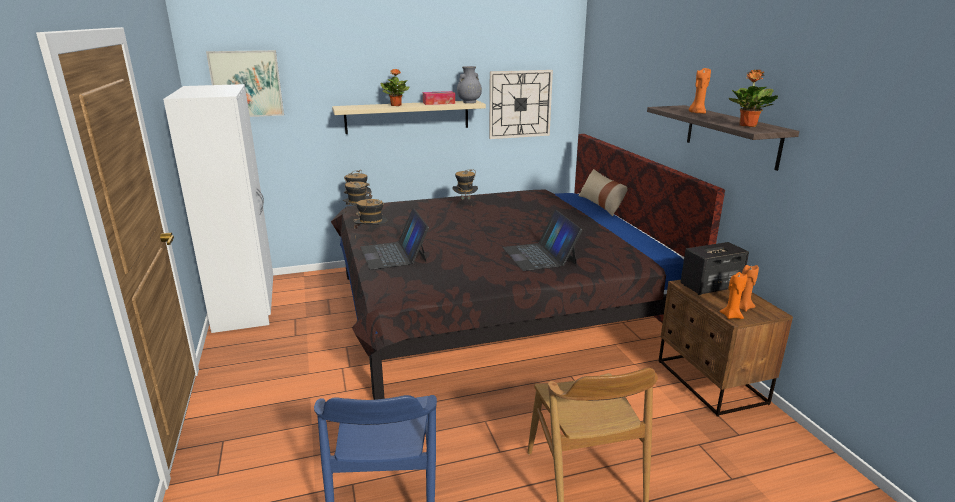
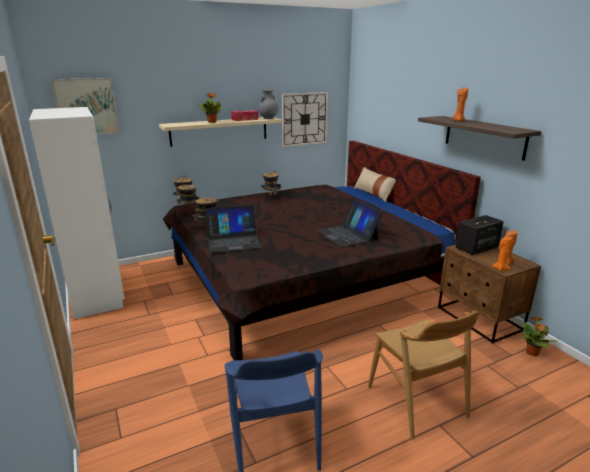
camera: 10 degrees left, 0 degrees up
(394, 254) = (233, 241): laptop -> laptop turned 75 degrees counterclockwise
(747, 126) = (503, 128): potted plant -> potted plant (532, 353)

